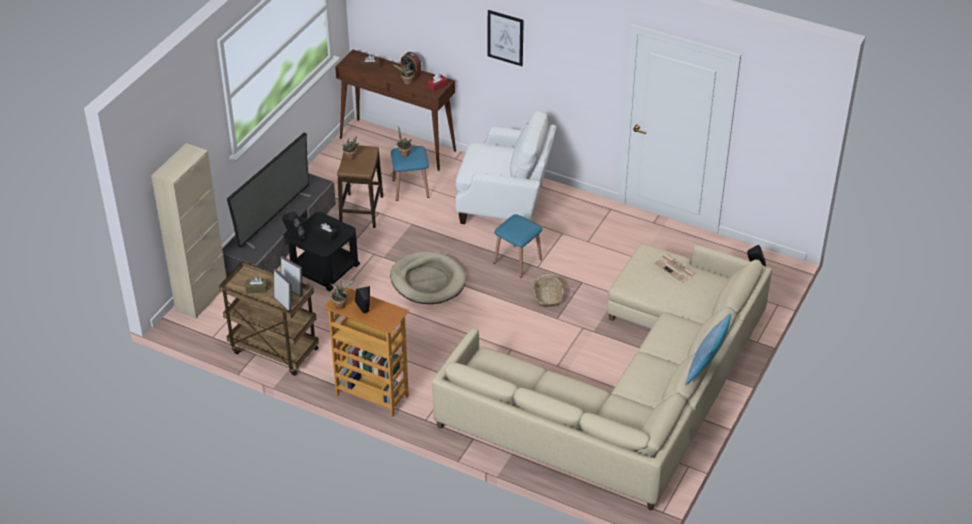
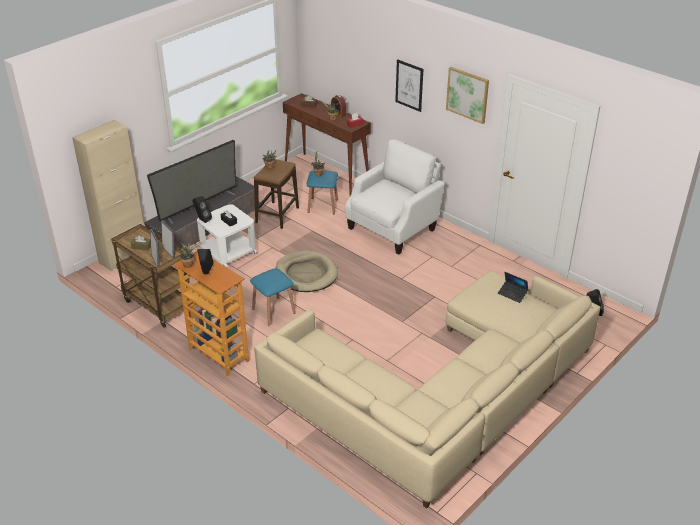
camera: 15 degrees right, 5 degrees down
(324, 269) = (228, 252): black side table -> white side table
(505, 204) = (393, 228): white armchair -> white armchair turned 75 degrees counterclockwise
(517, 261) = (386, 271): blue stool -> blue stool (273, 311)
(547, 296) = (400, 303): basket -> none
(582, 46) = (467, 94): none -> picture
(675, 269) = (512, 294): newspaper -> laptop
(706, 369) = (507, 381): pillow -> none

